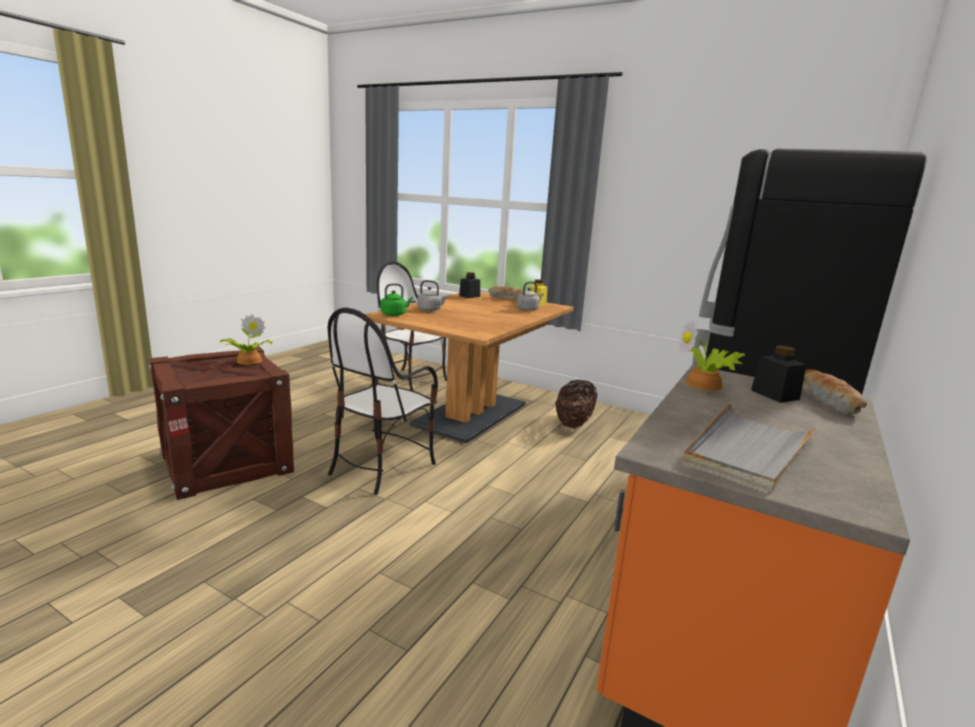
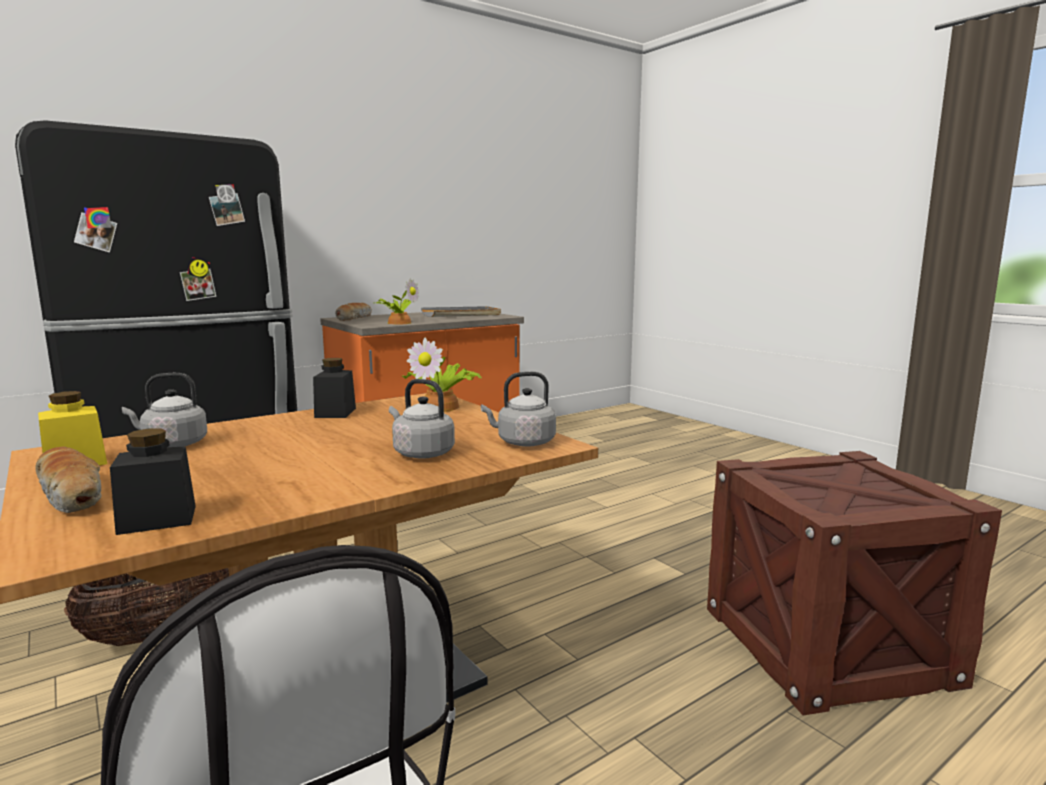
camera: 155 degrees left, 5 degrees down
(247, 361) = (808, 495): potted plant -> potted plant (442, 407)
(381, 467) = (578, 597): chair -> none
(394, 314) = (523, 442): green kettle -> grey kettle
(775, 395) = (372, 320): black jar -> black jar (335, 413)

